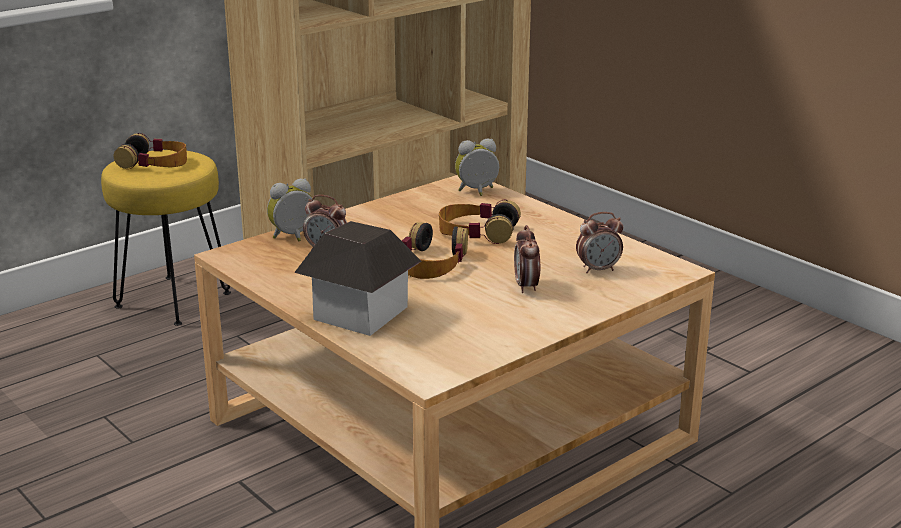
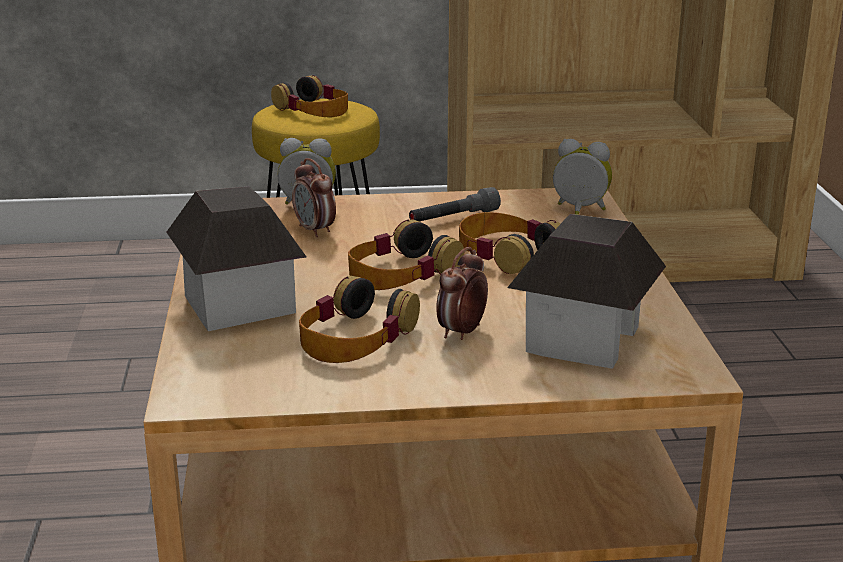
camera: 35 degrees right, 0 degrees up
(407, 218) = (453, 218): none -> grey flashlight
(469, 309) = (355, 337): none -> headphones
(598, 269) = (583, 339): alarm clock -> toy house

